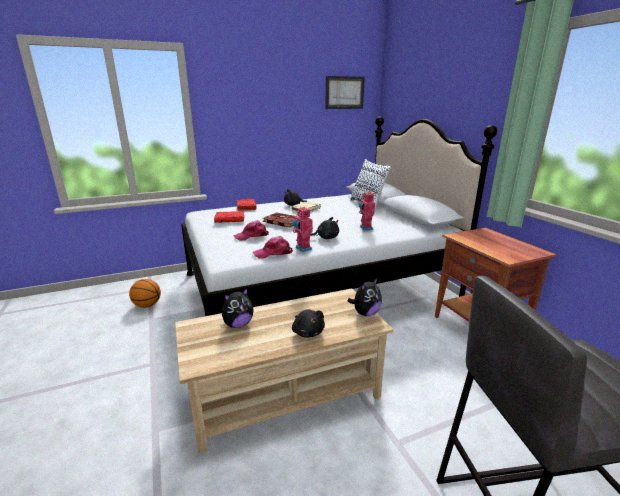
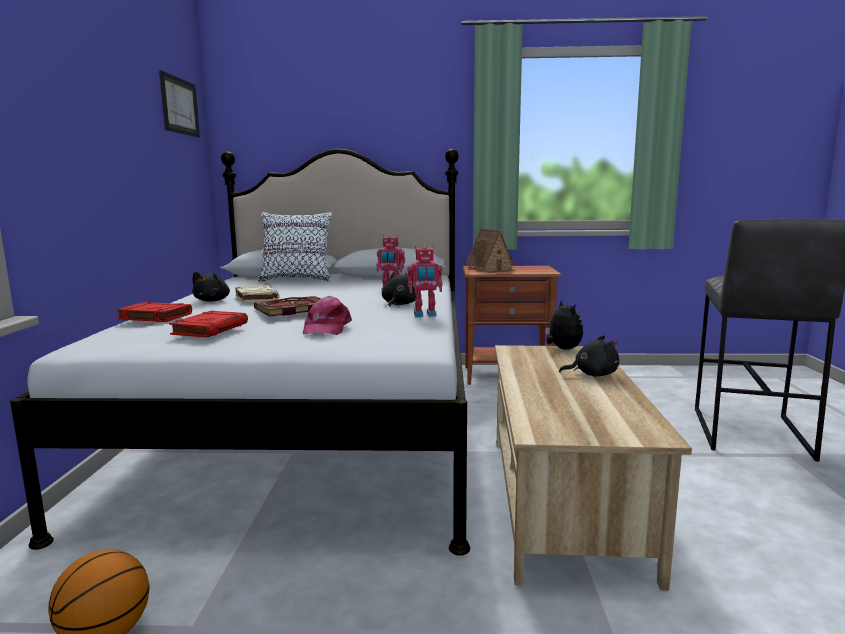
camera: 65 degrees left, 10 degrees down
(238, 324) = (553, 404): plush toy -> none
(273, 253) = (424, 325): pink cap -> none
(484, 237) = (491, 269): none -> toy house

